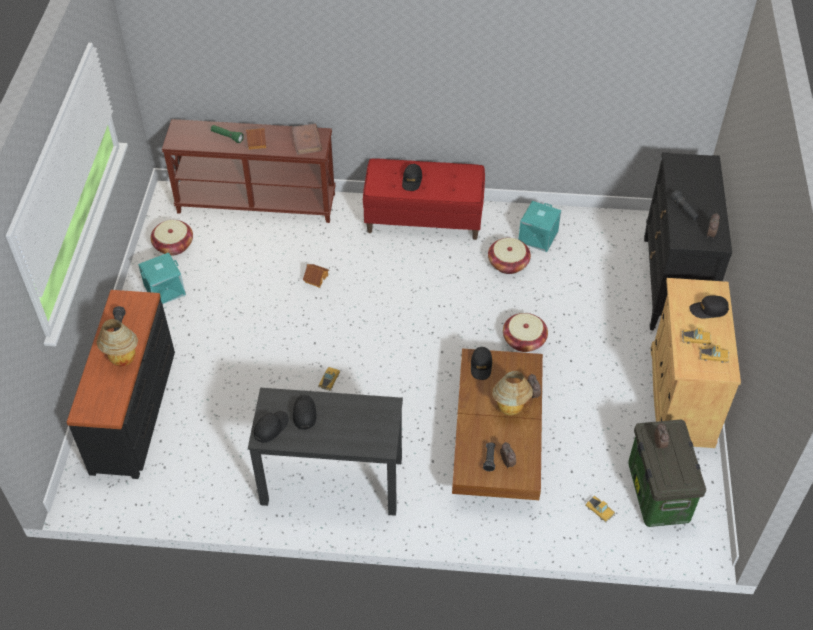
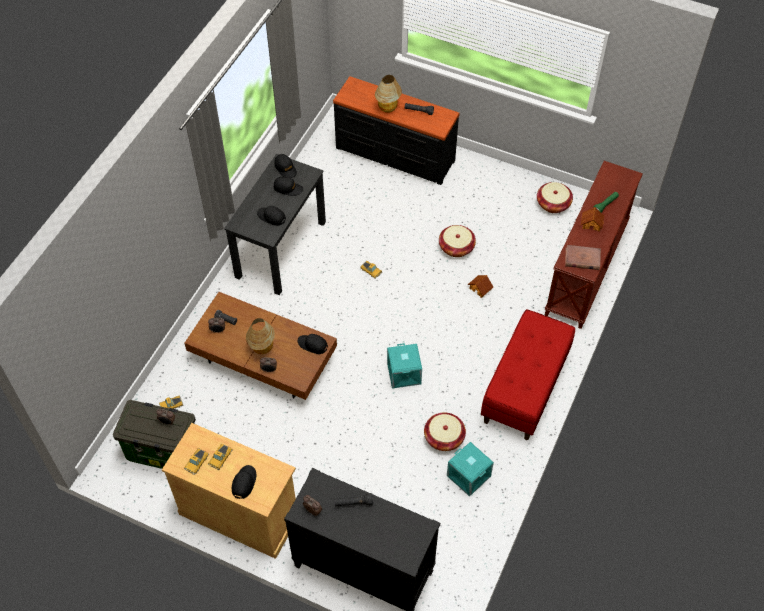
camera: 110 degrees right, 5 degrees up
(164, 289) = (505, 190): turquoise storage box -> turquoise storage box (404, 373)
(412, 180) = (533, 350): black cap -> black cap (271, 217)
(524, 340) = (351, 416): basket -> basket (456, 247)

